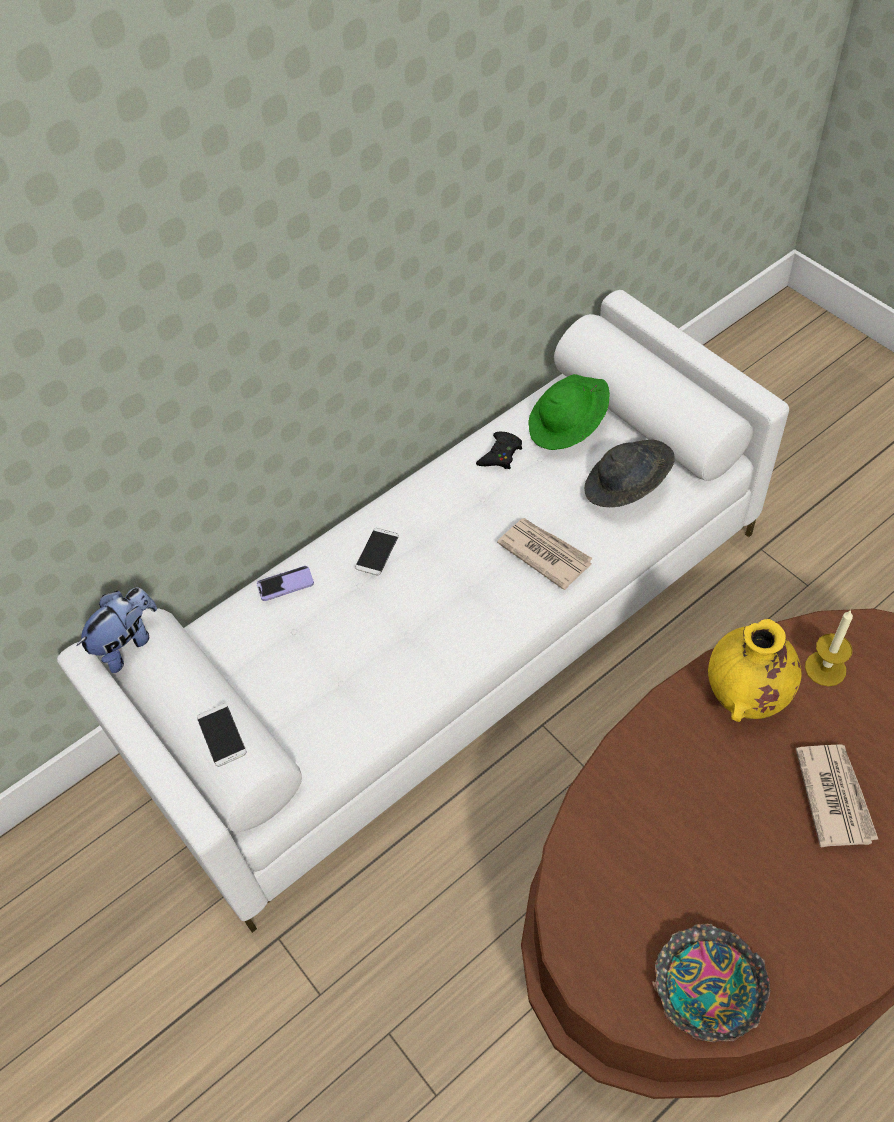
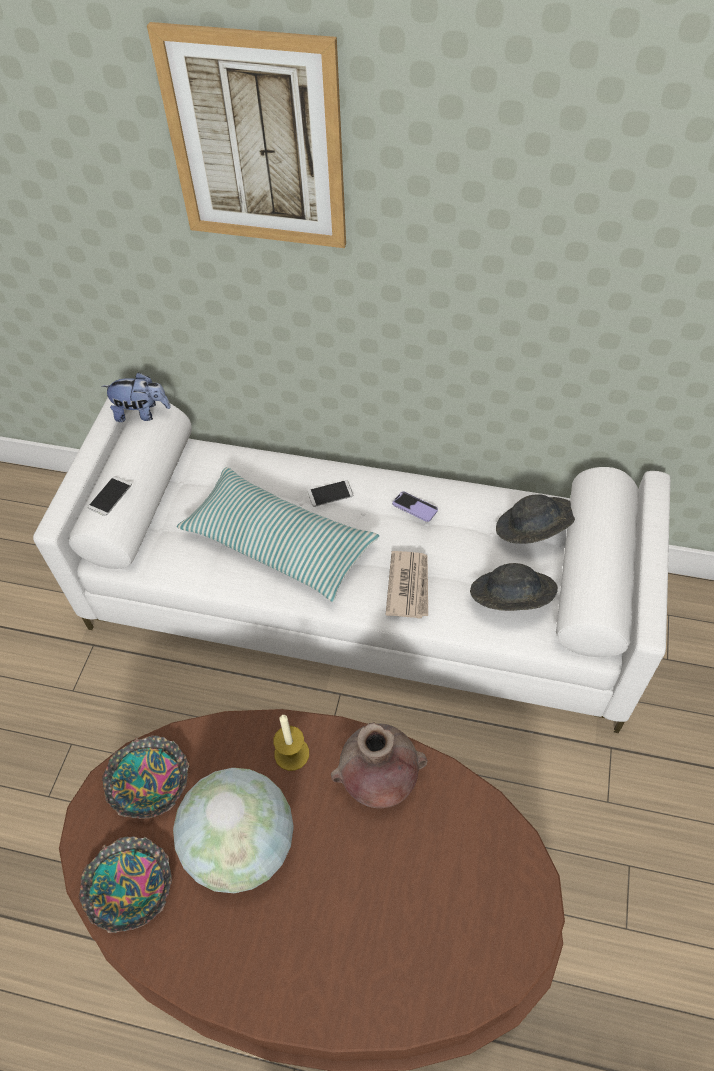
camera: 50 degrees right, 0 degrees up
(168, 199) = (256, 142): none -> picture
(285, 584) = (267, 465): phone -> phone (414, 507)
(395, 631) = (279, 543): none -> pillow
(500, 454) = (470, 508): black game controller -> none
(567, 427) = (532, 531): green hat -> grey hat
(597, 904) = (148, 780): none -> bowl
(733, 854) = (242, 846): none -> globe
(746, 698) = (379, 782): yellow vase -> brown vase
(825, 668) = (449, 825): candle -> candle (291, 753)
(834, 795) = (339, 892): newspaper -> none

